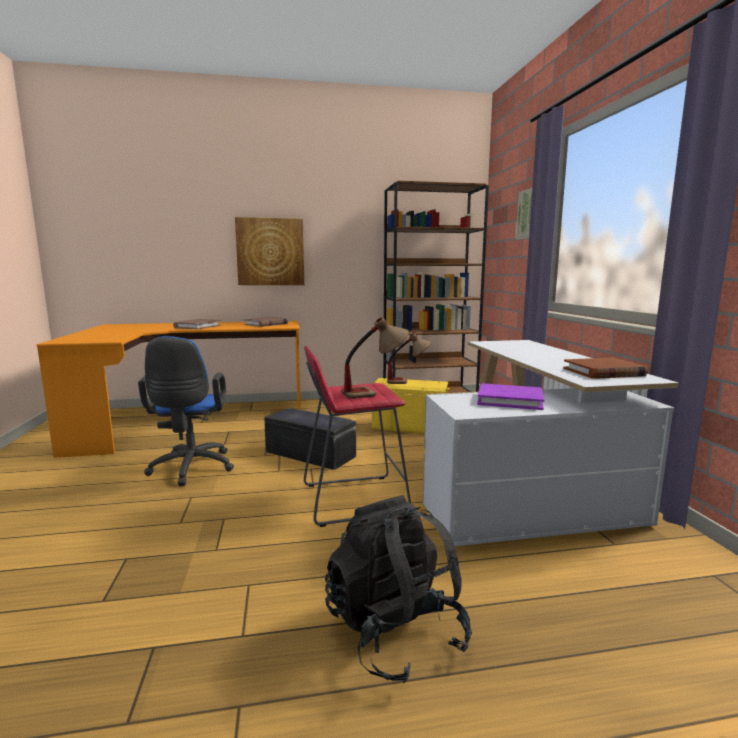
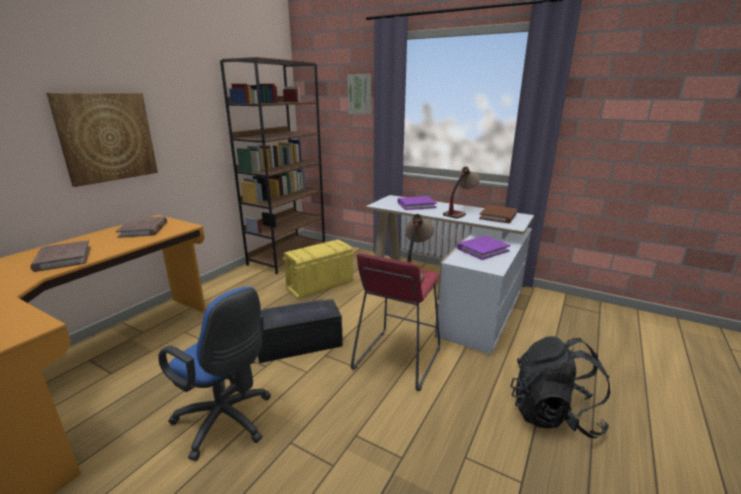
camera: 50 degrees left, 10 degrees up
(409, 381) = (315, 248): table lamp -> table lamp (459, 212)
(526, 349) = (416, 205): none -> purple book

